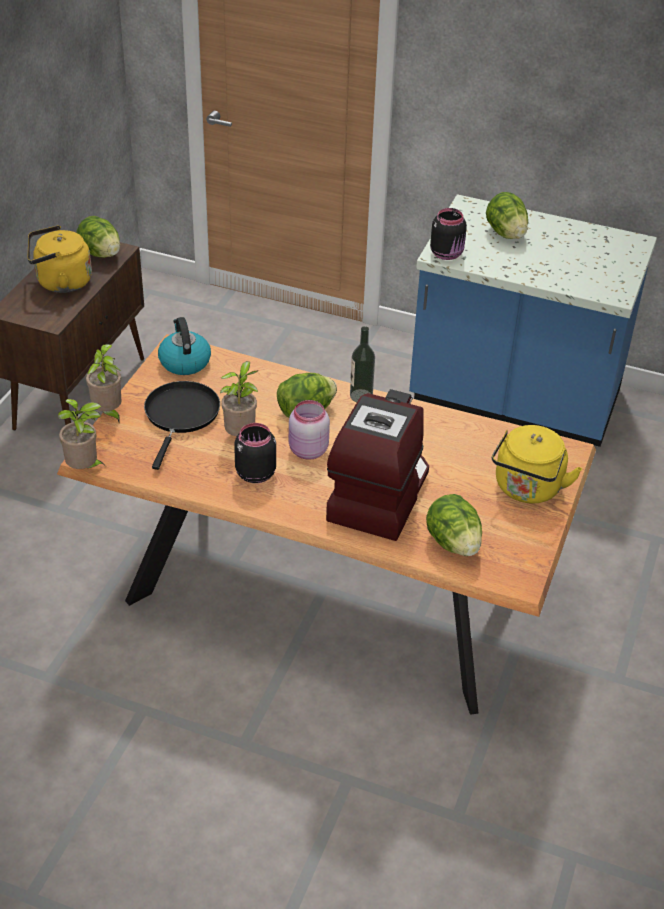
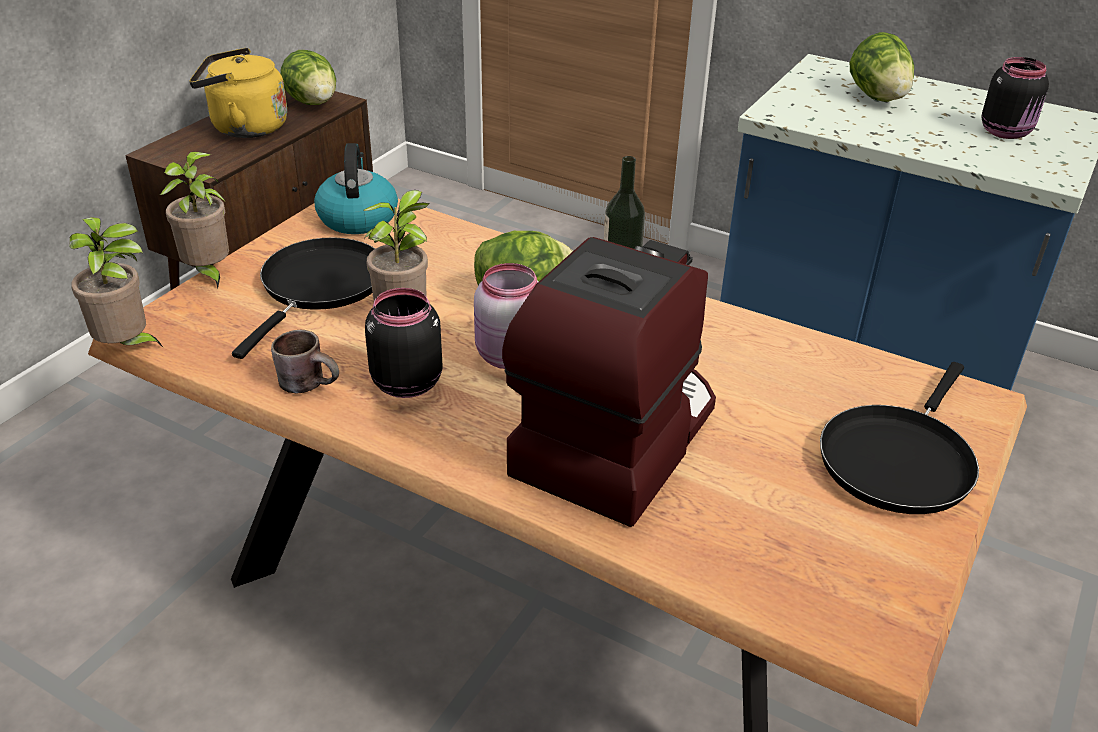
camera: 10 degrees right, 5 degrees down
(201, 479) = (311, 382): none -> brown mug
(447, 254) = (786, 113): black jar -> black jar (1006, 132)
(453, 543) = (745, 544): lettuce -> none
(527, 489) = (898, 459): yellow kettle -> black frying pan

